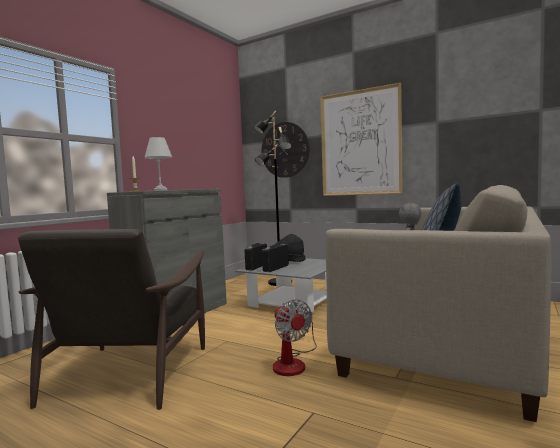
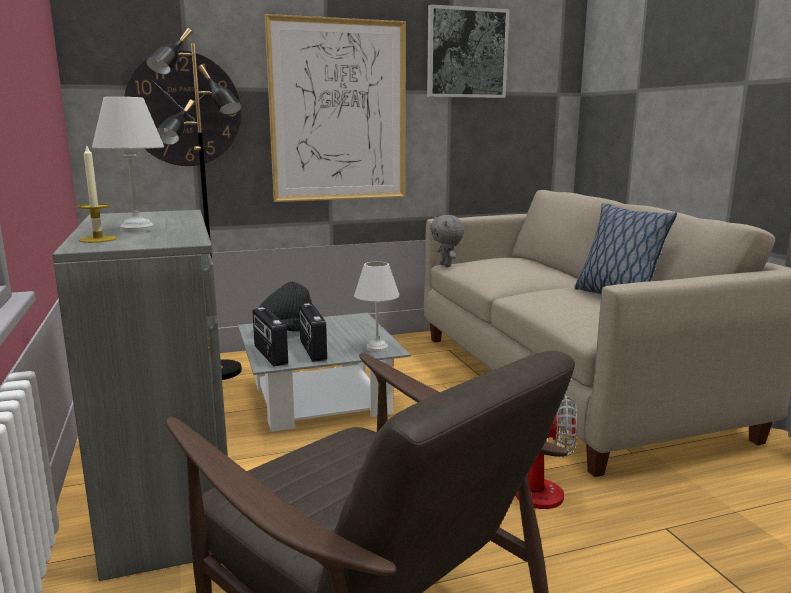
camera: 50 degrees left, 10 degrees up
(303, 273) = (377, 348): none -> white table lamp
(448, 93) = (466, 53): none -> picture

